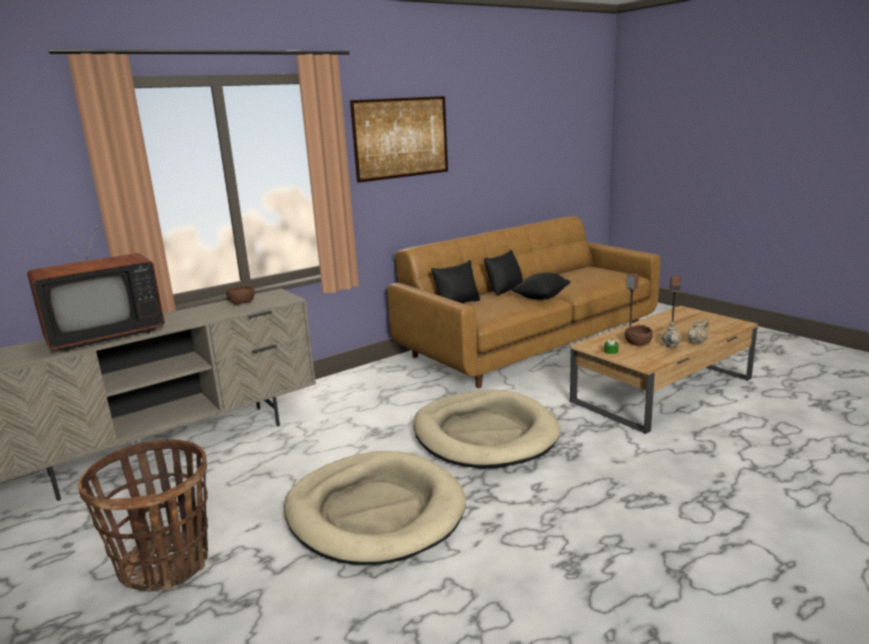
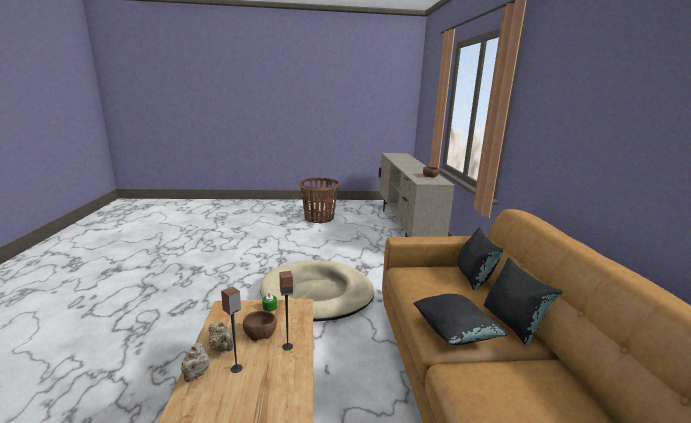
camera: 120 degrees right, 0 degrees up
(103, 335) = (405, 161): television -> none
(375, 512) = (294, 248): beige dog bed -> none
(401, 138) = (575, 86): picture -> none

